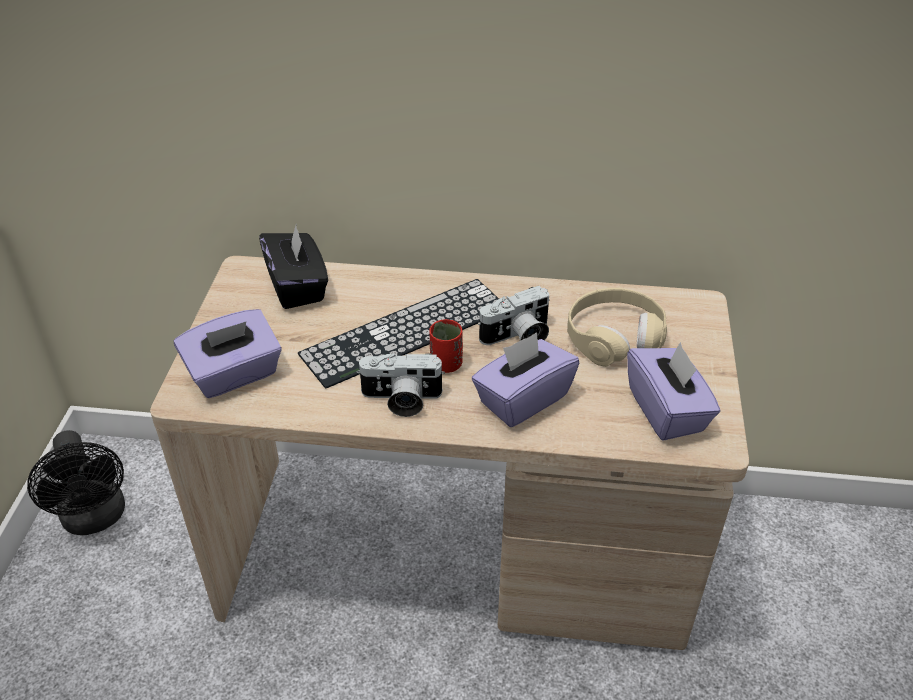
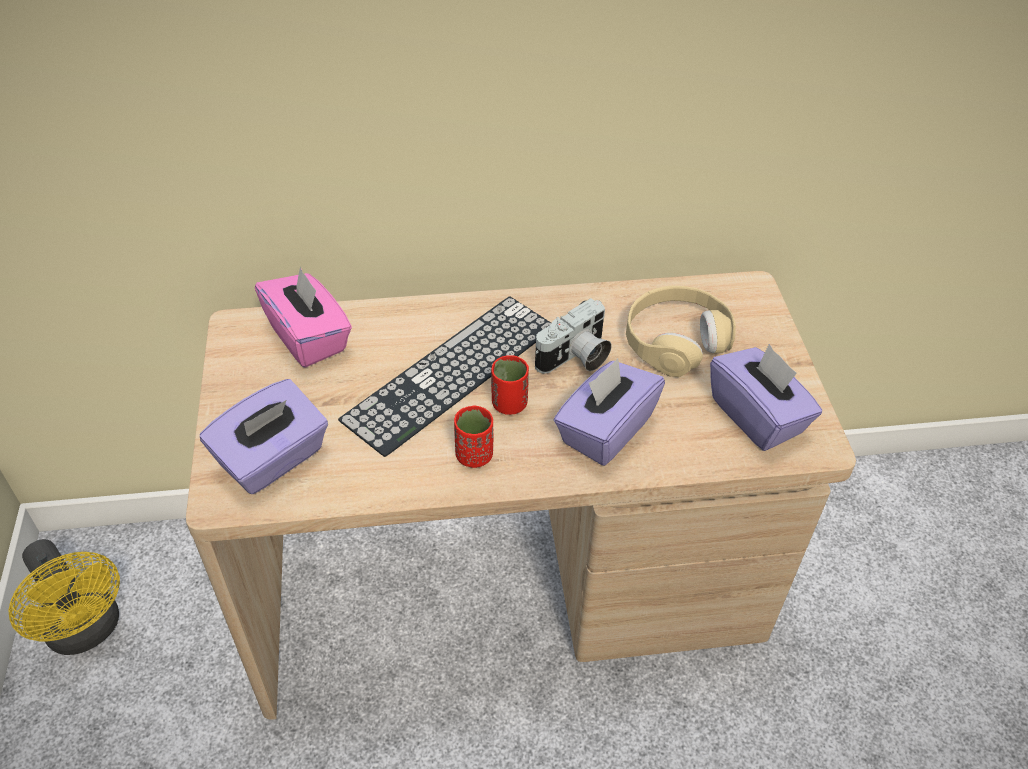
camera: 15 degrees left, 5 degrees up
(95, 519) = (87, 631): black fan -> yellow fan
(297, 286) = (309, 337): black tissue box -> pink tissue box
(401, 400) = (474, 455): camera -> red cup

